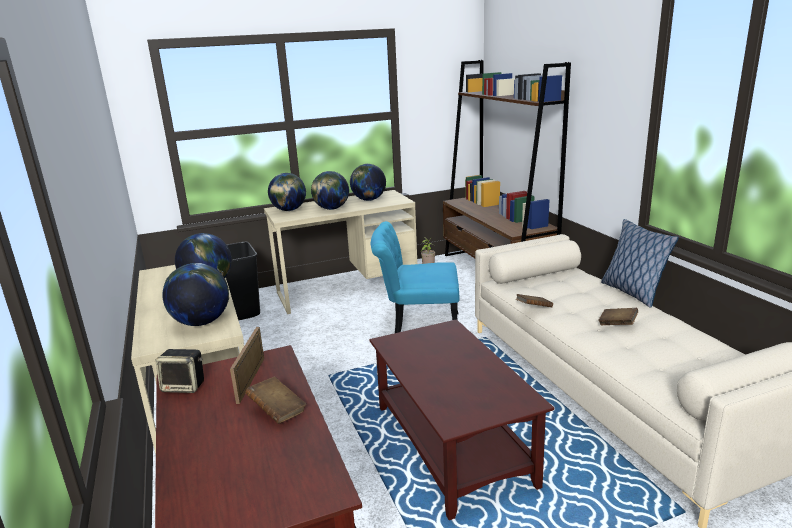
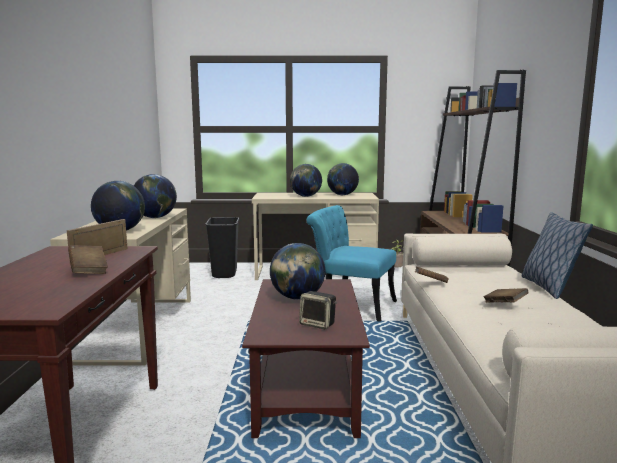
camera: 20 degrees right, 10 degrees down
(185, 386) = (54, 252): speaker -> speaker (318, 324)
(289, 210) = (273, 194): globe -> globe (297, 298)

